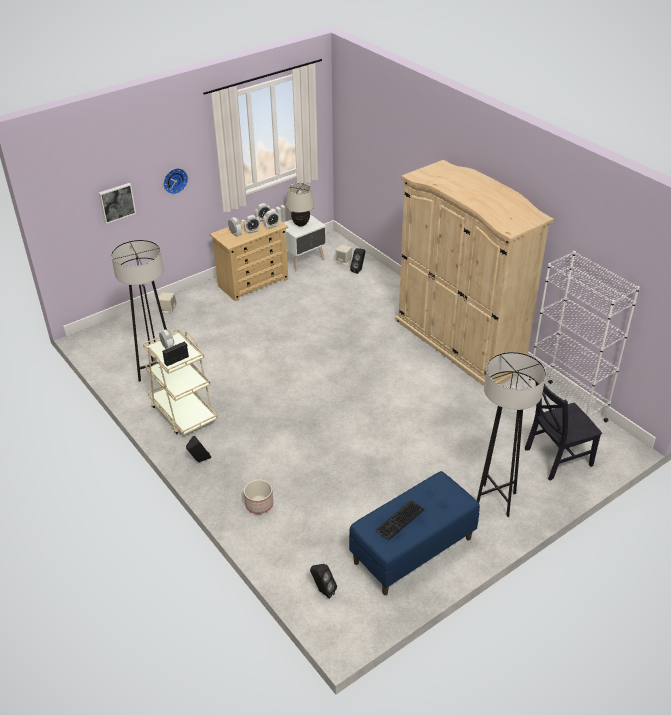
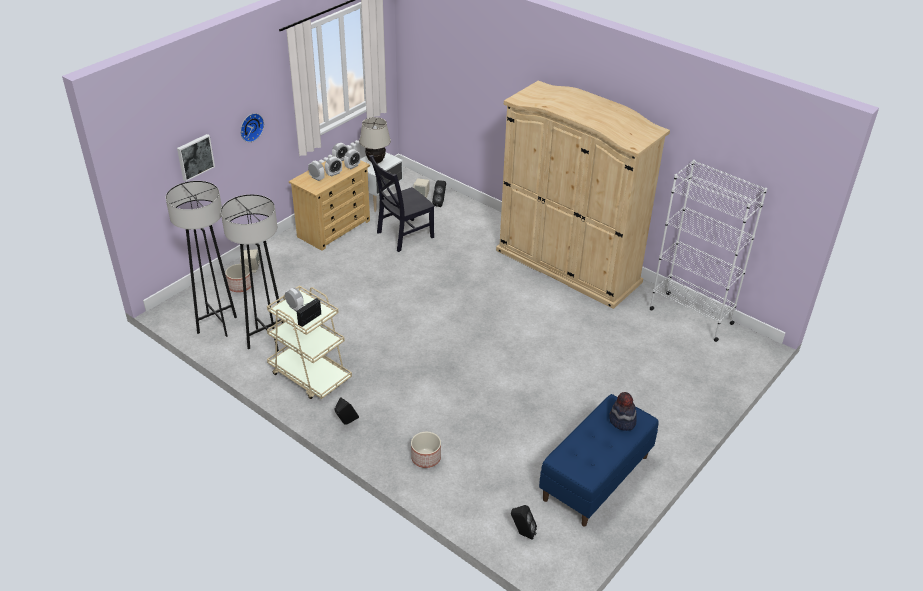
camera: 15 degrees left, 0 degrees up
(153, 324) = (240, 285): none -> planter
(399, 520) = (589, 449): keyboard -> none
(442, 499) = (622, 421): none -> hat
(495, 500) = (657, 415): grey floor lamp -> grey floor lamp (217, 325)
(555, 458) = (698, 366): black chair -> black chair (403, 235)

